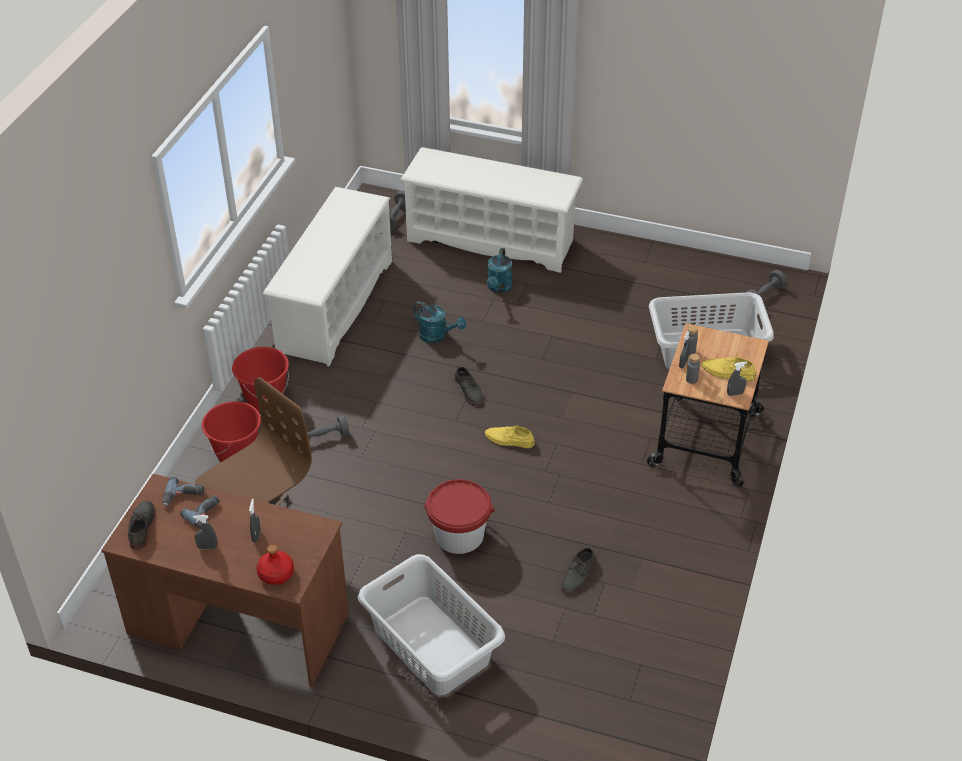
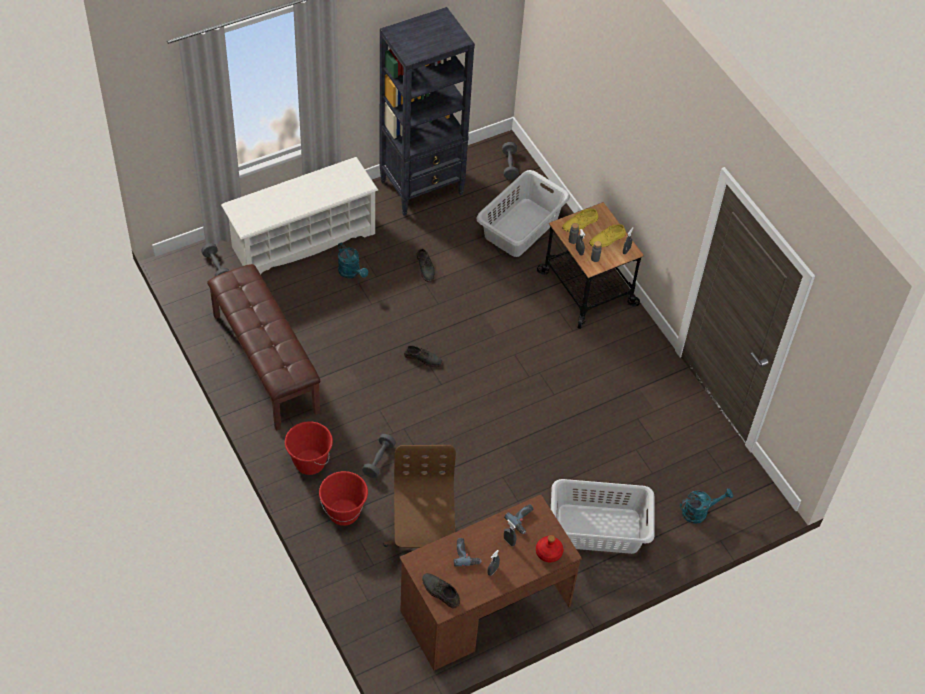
camera: 50 degrees left, 10 degrees up
(183, 497) = (437, 555): power drill -> power drill (523, 520)
(335, 305) = (264, 363): white shoe rack -> brown bench
(437, 336) = (358, 336): turquoise watering can -> turquoise watering can (699, 512)
(459, 535) = (533, 454): red bucket -> none
(509, 440) = (486, 373): yellow shoe -> yellow shoe (580, 224)
(578, 575) = (620, 425): grey shoe -> grey shoe (425, 267)
(653, 264) = (422, 187): none -> black bookcase

